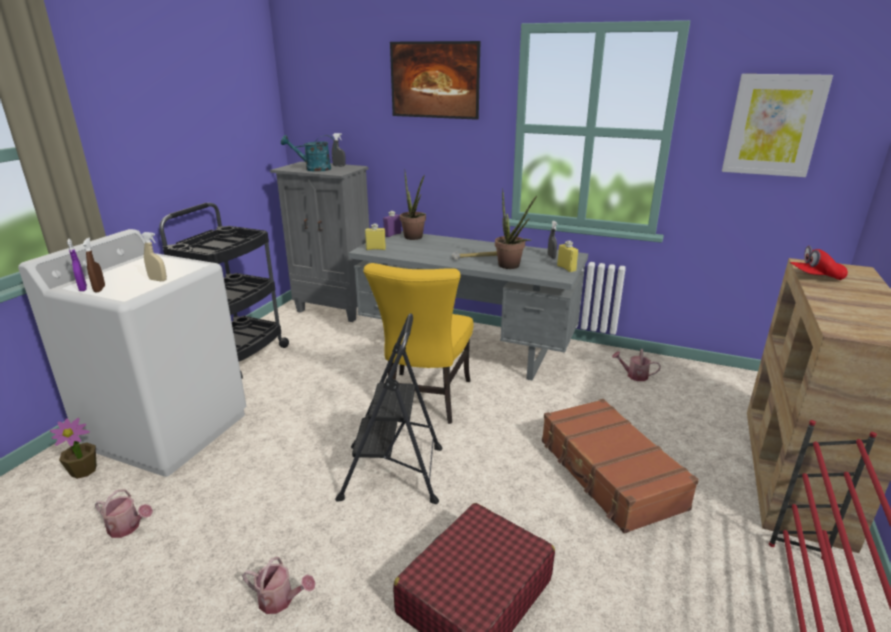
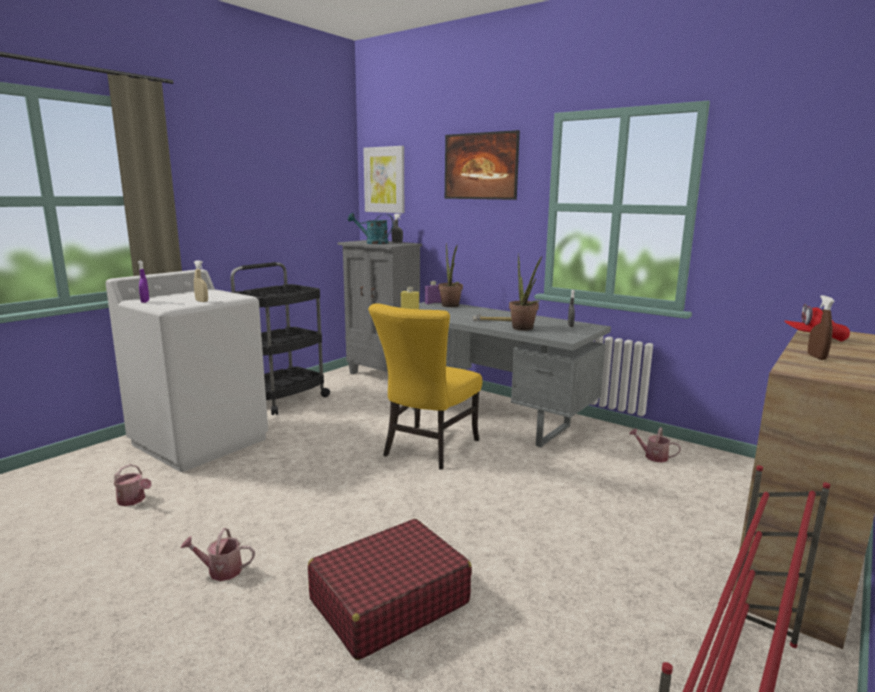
camera: 15 degrees right, 10 degrees down
(84, 470) = (124, 458): potted plant -> none
(99, 289) = (156, 302): brown spray bottle -> brown spray bottle (816, 357)
(280, 600) = (220, 570): watering can -> watering can turned 150 degrees clockwise
(395, 472) = (370, 497): black step ladder -> none
(566, 268) = (578, 334): yellow bottle -> none
(609, 474) = (579, 531): brown suitcase -> none
(773, 125) = (800, 198): picture -> picture (384, 180)

